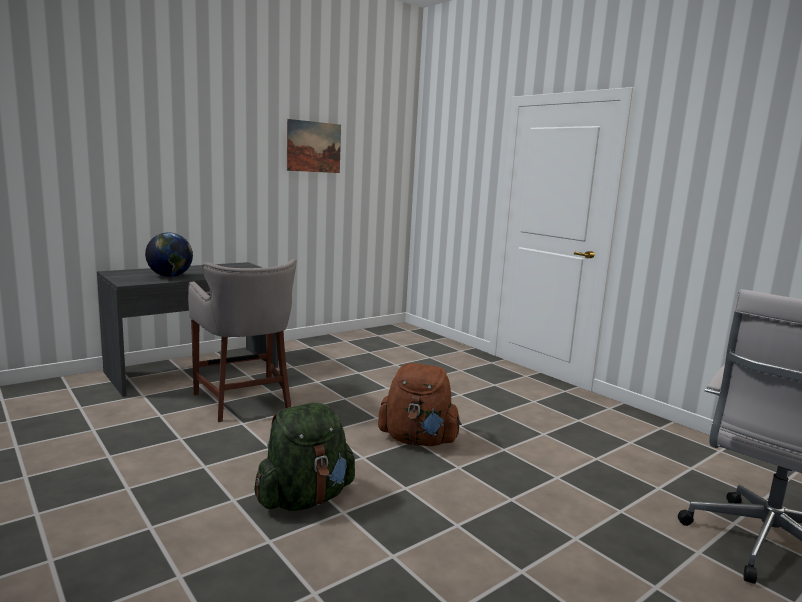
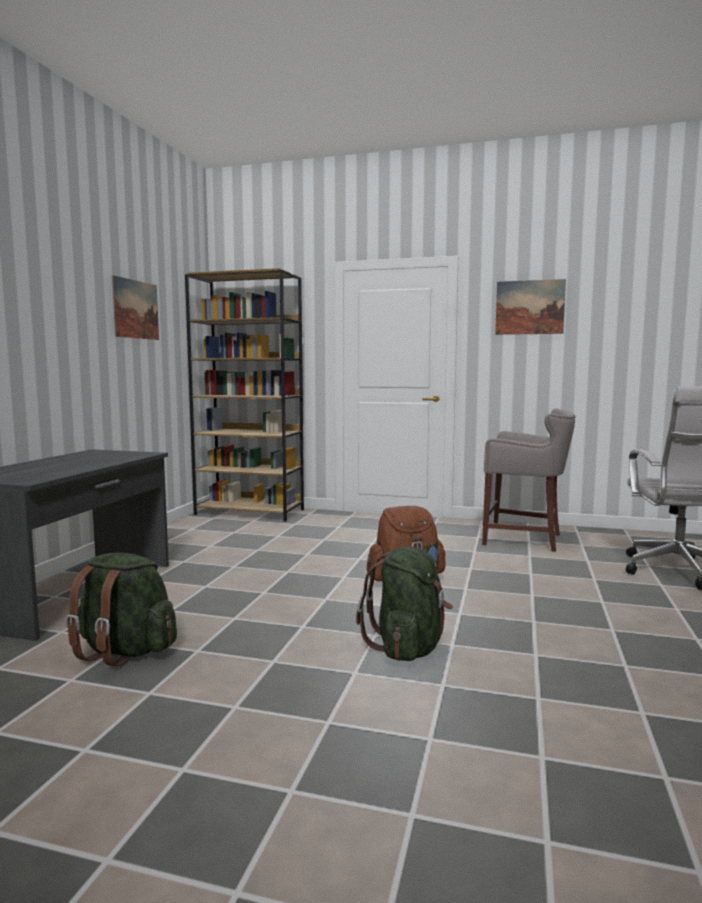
camera: 35 degrees left, 5 degrees down
(146, 422) = (125, 651): none -> green backpack
(170, 276) = (57, 470): globe -> none
(244, 402) = (197, 601): grey stool -> grey stool (525, 539)
(414, 337) = (250, 512): none -> brown bookcase
(710, 153) = (529, 307): none -> picture

